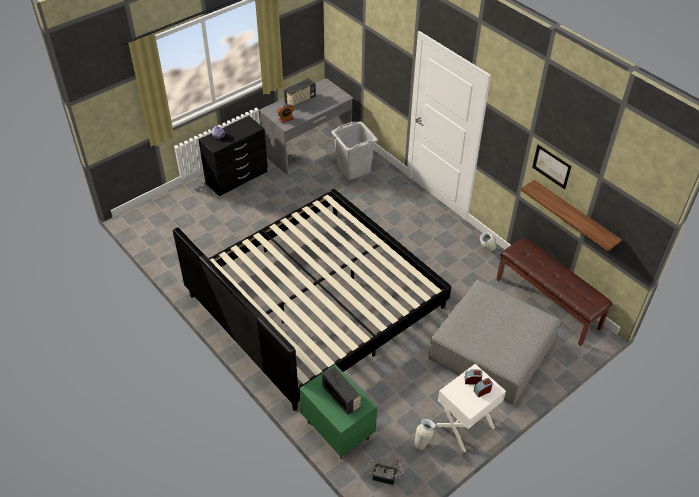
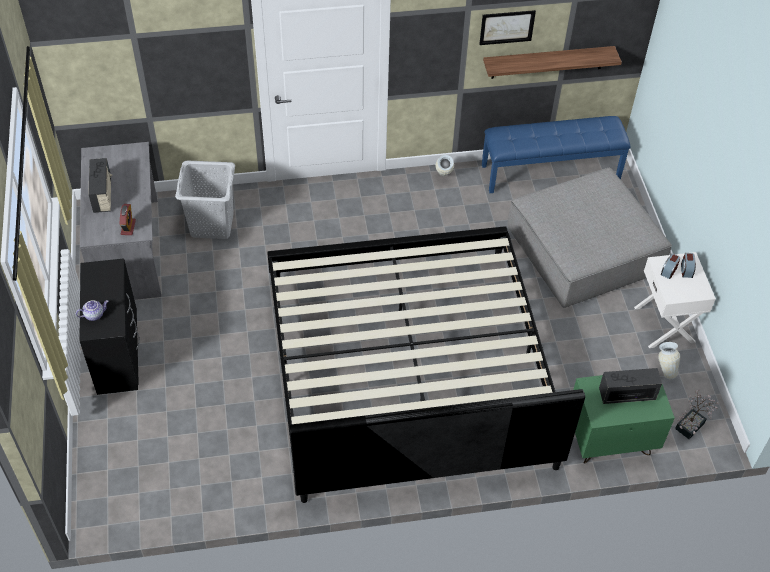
camera: 60 degrees left, 5 degrees up
(548, 303) = (550, 171): brown bench -> blue bench

